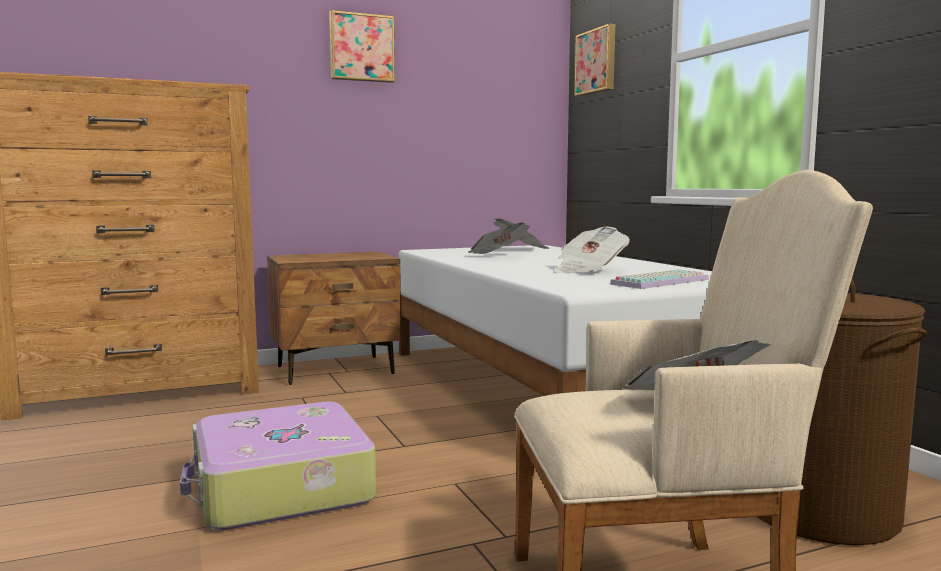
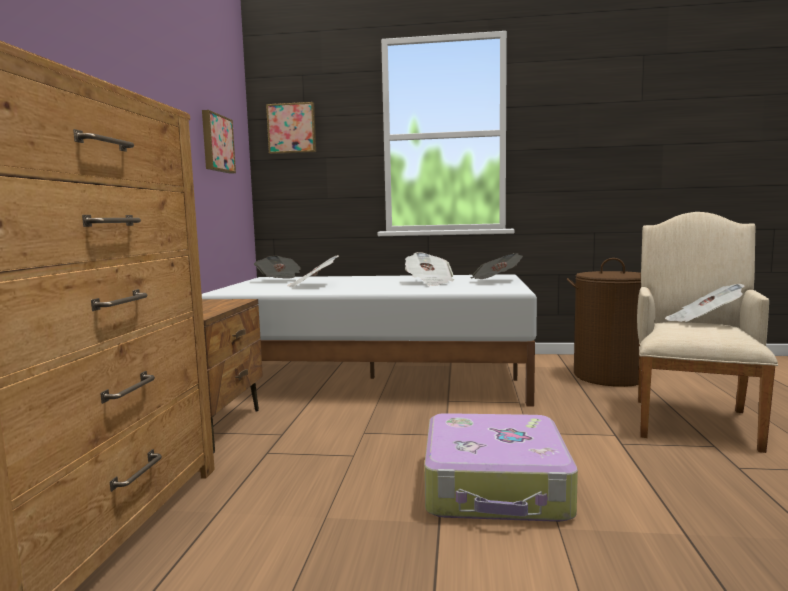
camera: 60 degrees left, 0 degrees up
(361, 48) = (149, 81): picture -> picture (216, 143)
(659, 281) = (496, 281): keyboard -> newspaper

